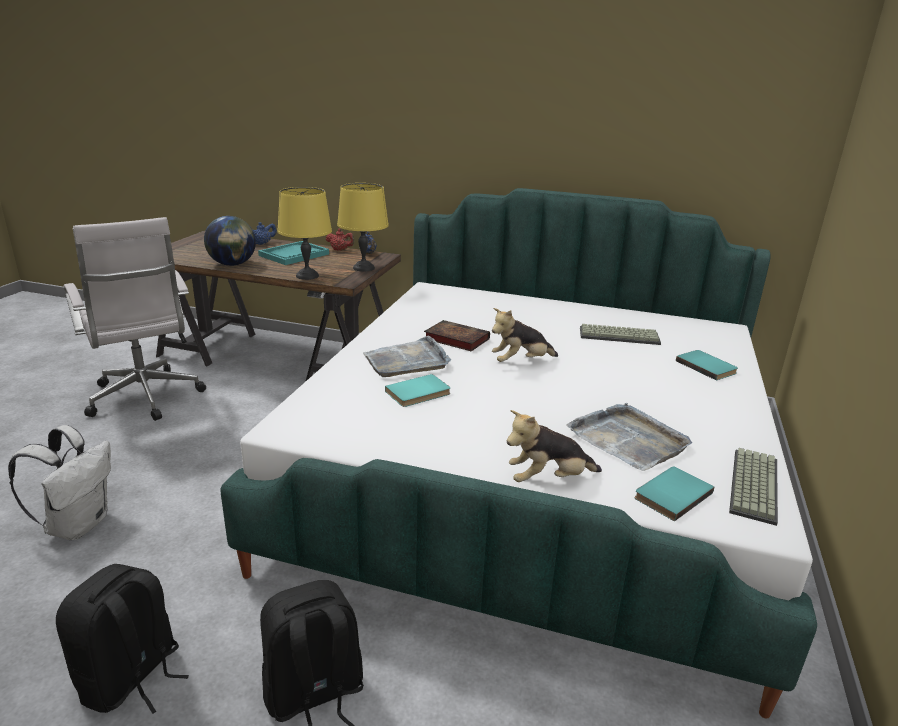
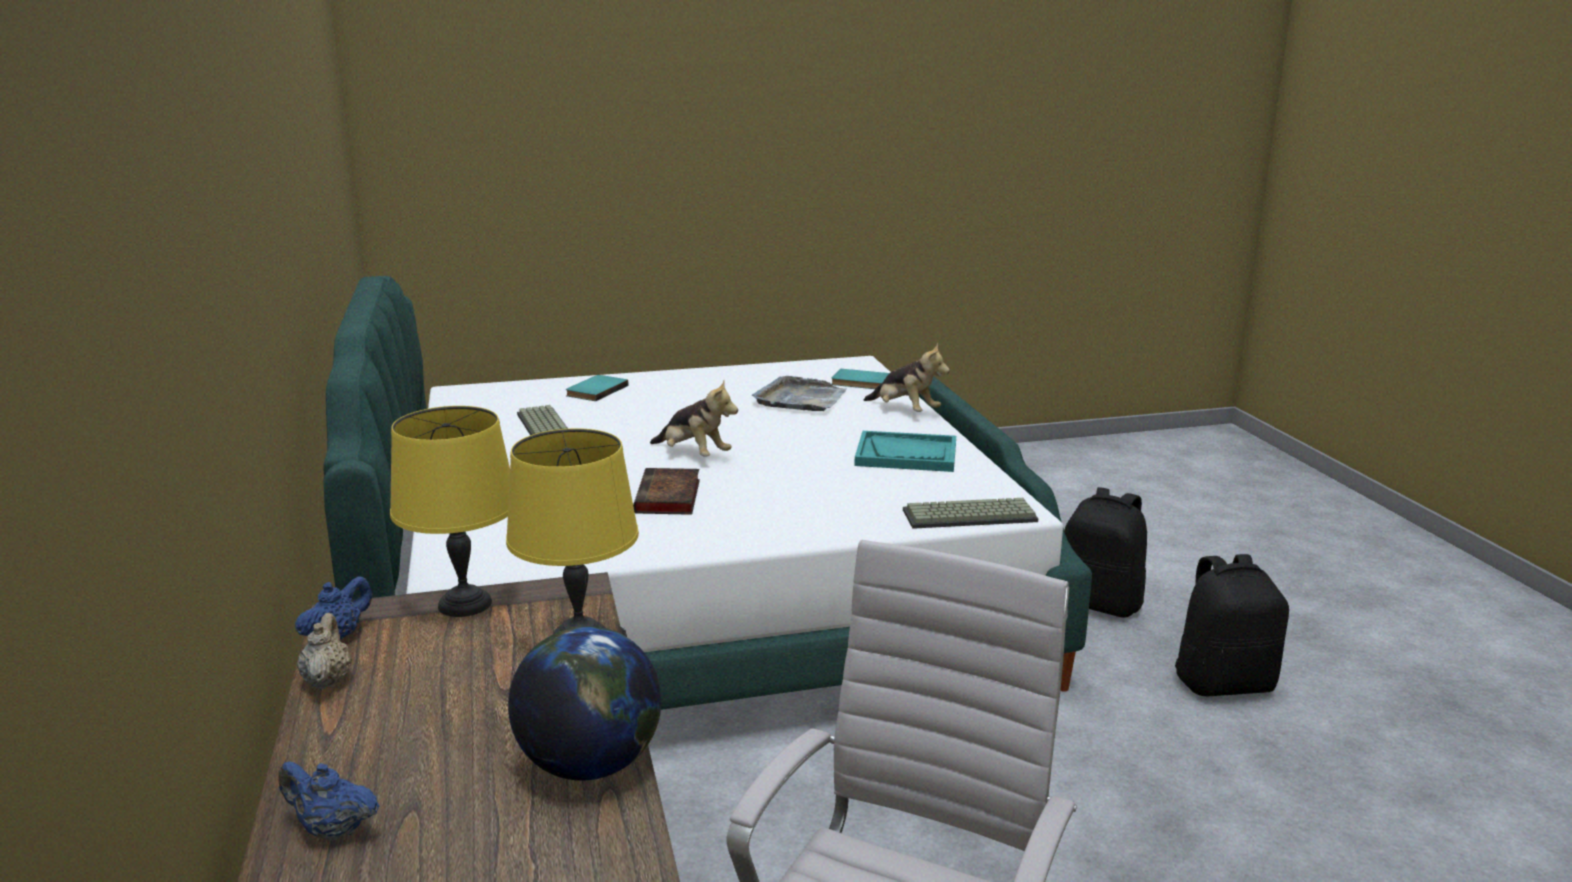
camera: 120 degrees left, 5 degrees down
(78, 524) = (1200, 862): white backpack -> none
(294, 255) = (425, 721): turquoise tray -> turquoise tray (906, 455)
(340, 250) = (327, 680): red teapot -> beige teapot
(407, 361) = (775, 504): grey tray -> none
(419, 393) = (845, 478): turquoise book -> none
(751, 484) = (810, 367): keyboard -> keyboard (968, 517)

